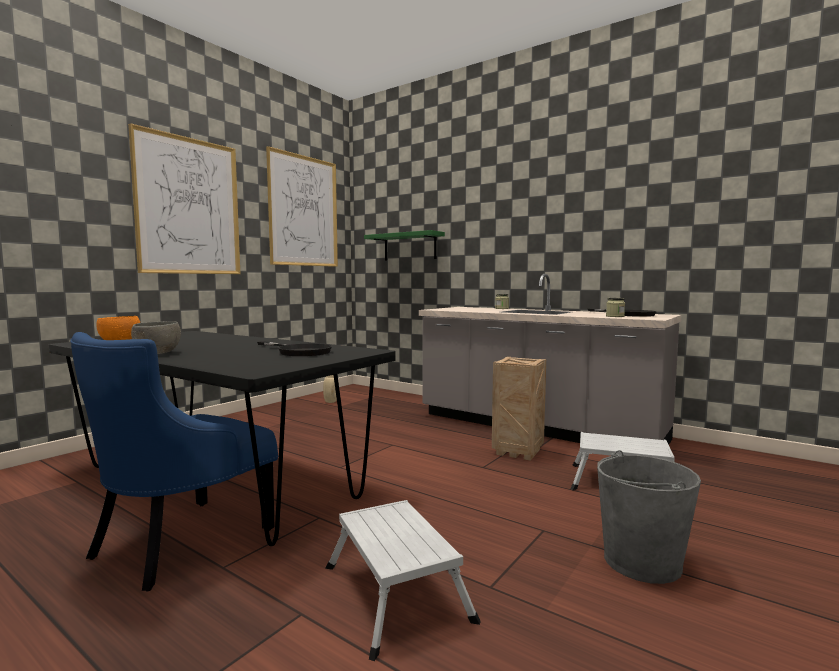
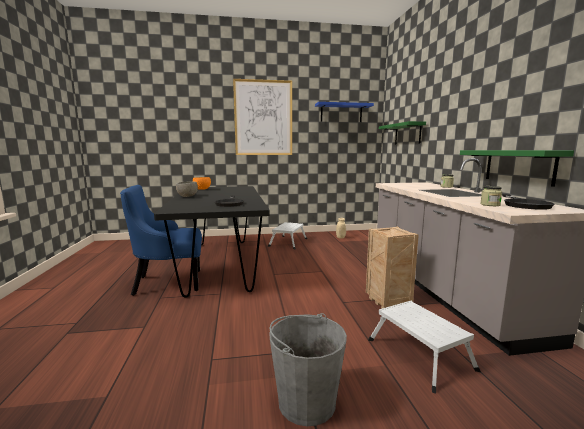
camera: 45 degrees right, 5 degrees up
(303, 211) = (341, 113): picture -> blue shelf
(396, 593) = (179, 338): white step ladder -> white step ladder (288, 242)
(588, 280) = (518, 166): none -> green shelf

